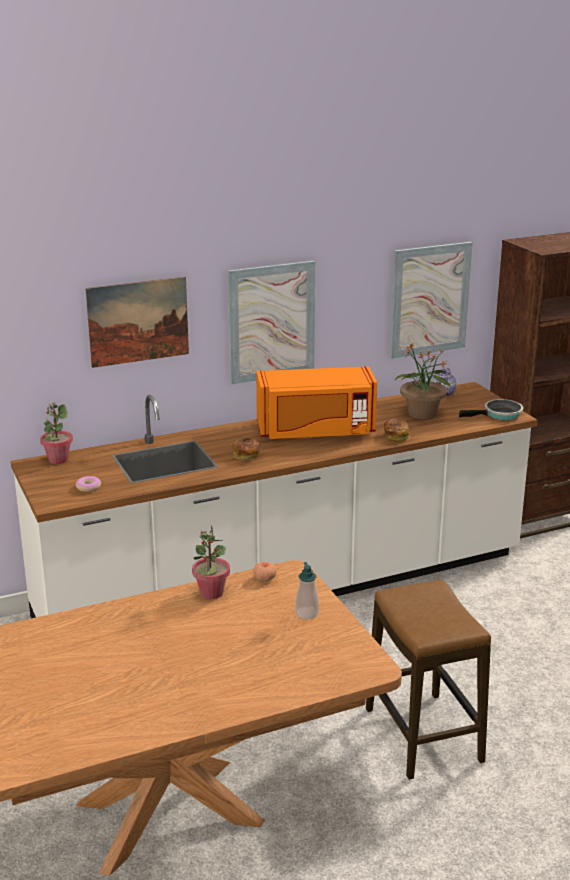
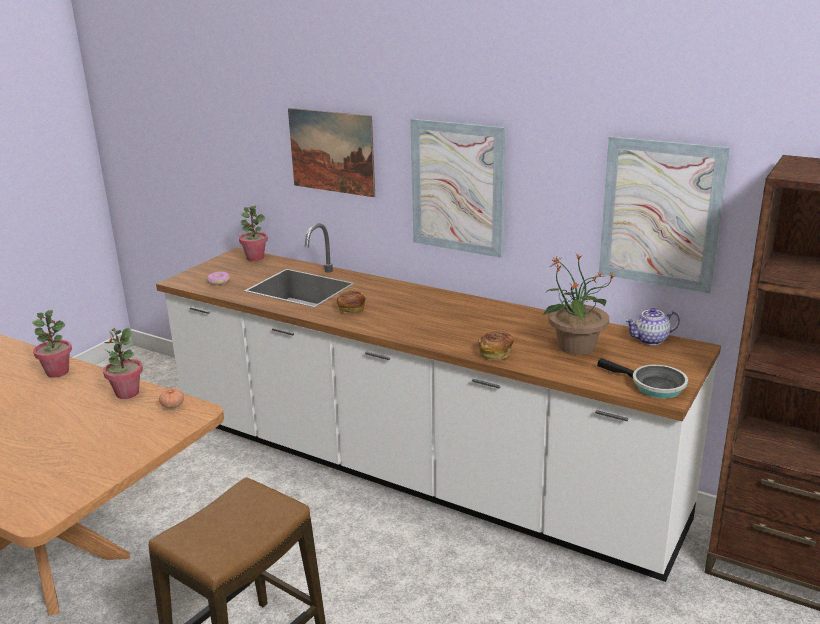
camera: 55 degrees right, 0 degrees up
(112, 618) = (57, 372): none -> potted plant
(307, 613) = (121, 446): soap dispenser -> none
(315, 431) = (447, 316): orange microwave -> none

